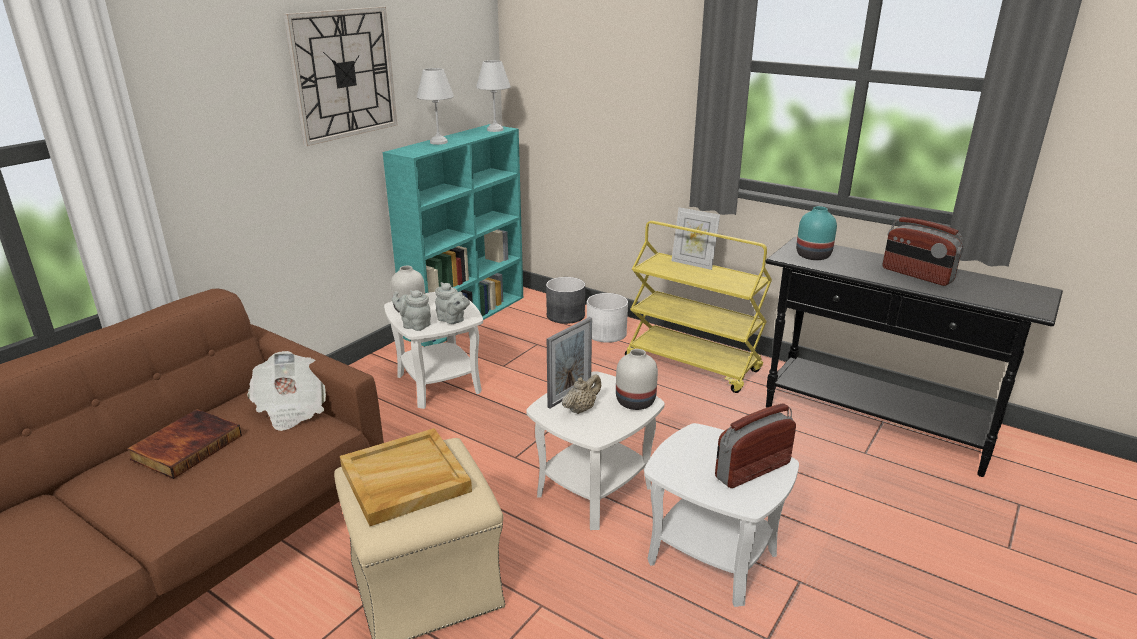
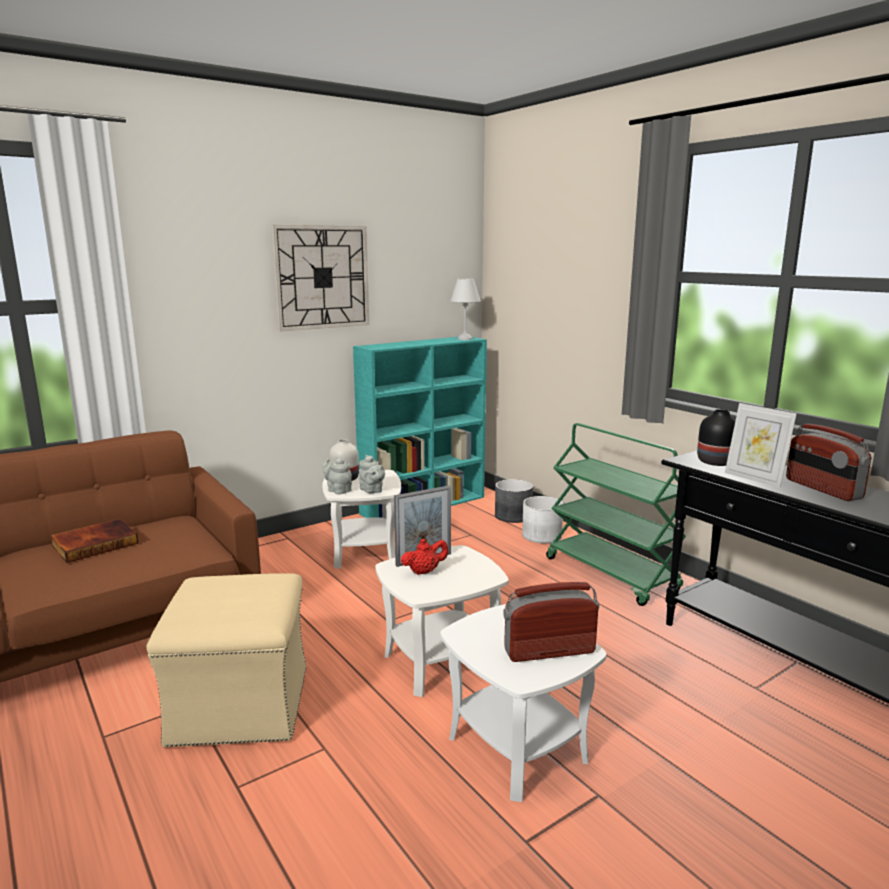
camera: 20 degrees right, 10 degrees down
(291, 408) = (191, 531): newspaper -> none
(404, 480) = (223, 594): beige tray -> none
(438, 142) = (405, 343): white table lamp -> none
(581, 409) = (424, 572): beige teapot -> red teapot
(636, 402) = (481, 575): white vase -> none
(693, 264) = (617, 469): picture frame -> picture frame (754, 478)
(693, 365) = (612, 574): yellow cart -> green cart
(813, 255) = (716, 462): turquoise vase -> black vase

